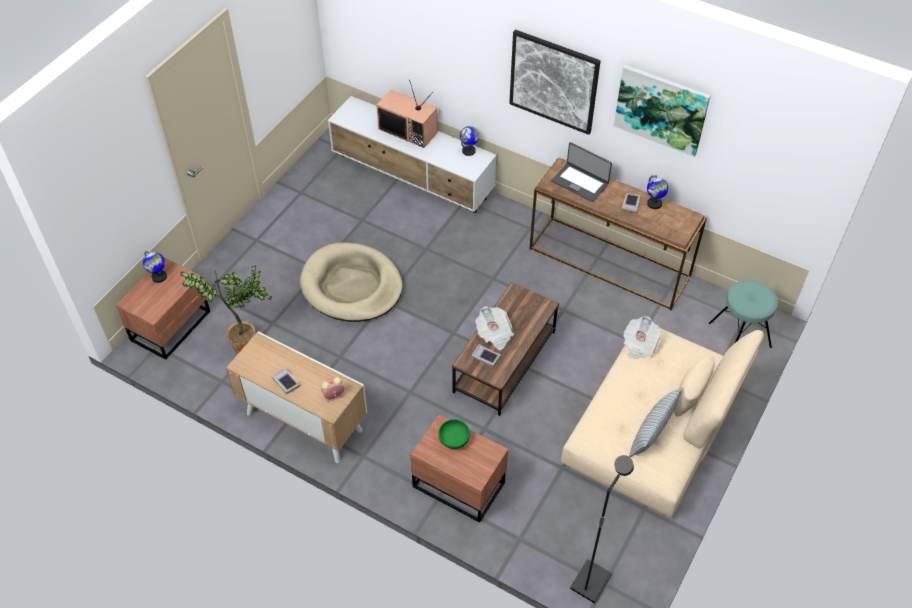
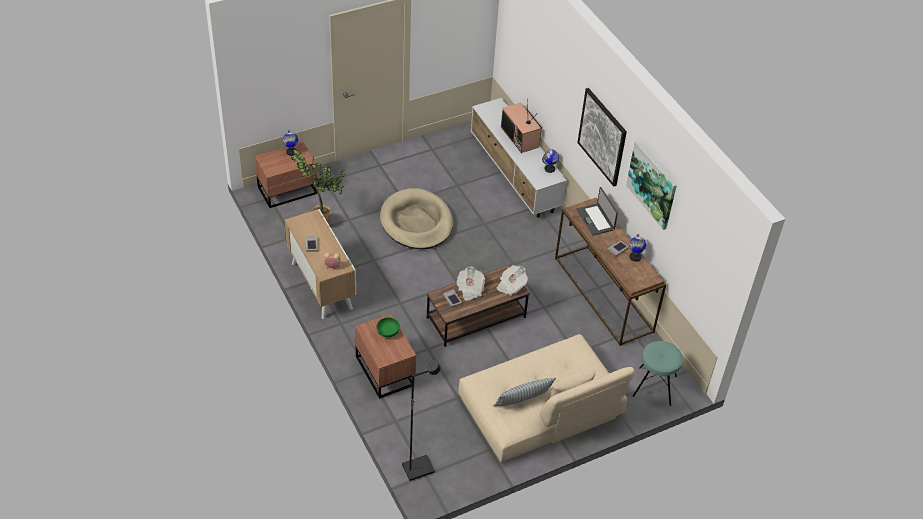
camera: 30 degrees right, 5 degrees down
(639, 345) = (563, 347): newspaper -> newspaper (511, 285)

